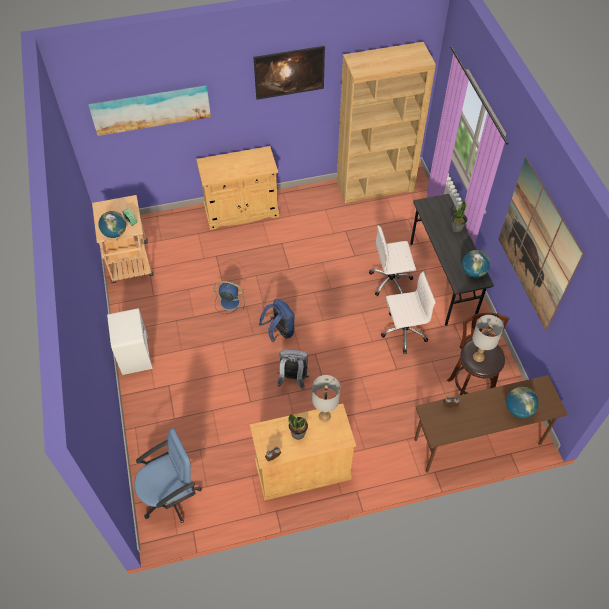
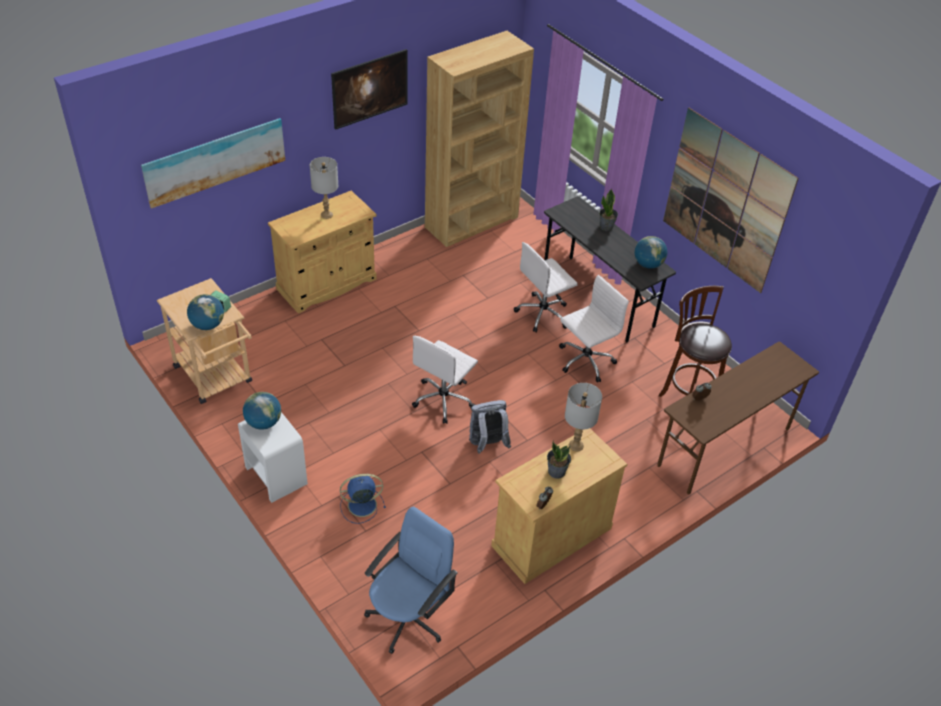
camera: 25 degrees left, 10 degrees down
(229, 302) = (364, 384): blue fan -> blue fan (360, 505)
(279, 332) = (444, 400): blue backpack -> white office chair
(478, 357) = (703, 341): grey table lamp -> grey table lamp (326, 215)
(518, 409) = (769, 381): globe -> globe (263, 423)

